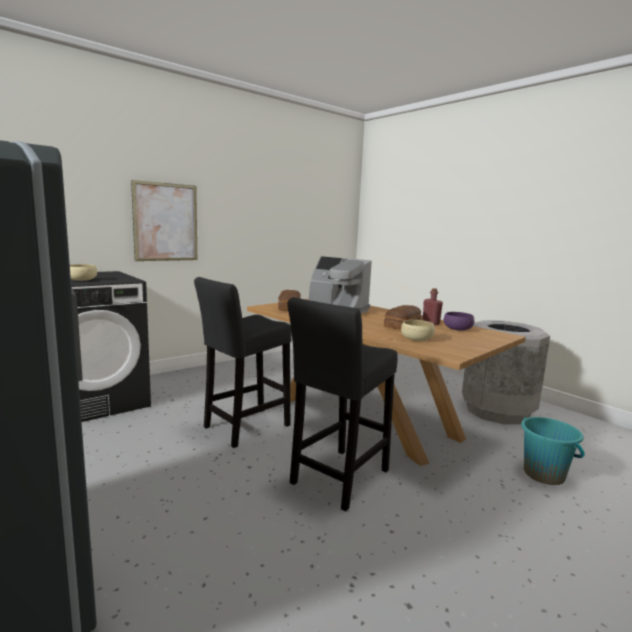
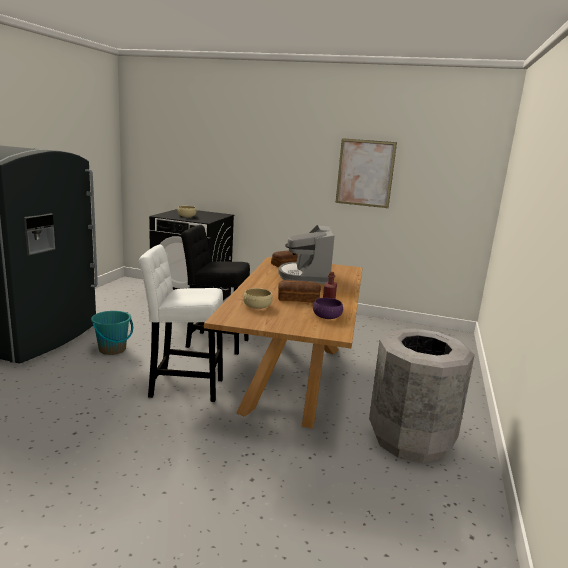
camera: 55 degrees right, 5 degrees up
(166, 222) = (271, 181): picture -> picture (365, 173)
(337, 479) = (182, 387): black stool -> white stool
(544, 474) = (291, 477): turquoise bucket -> turquoise bucket (112, 349)

